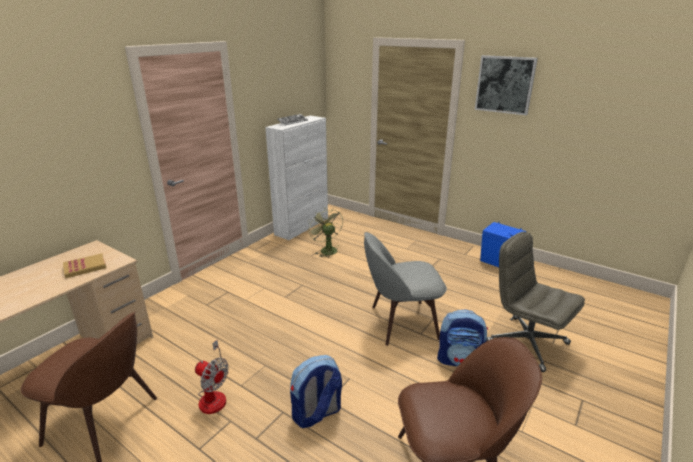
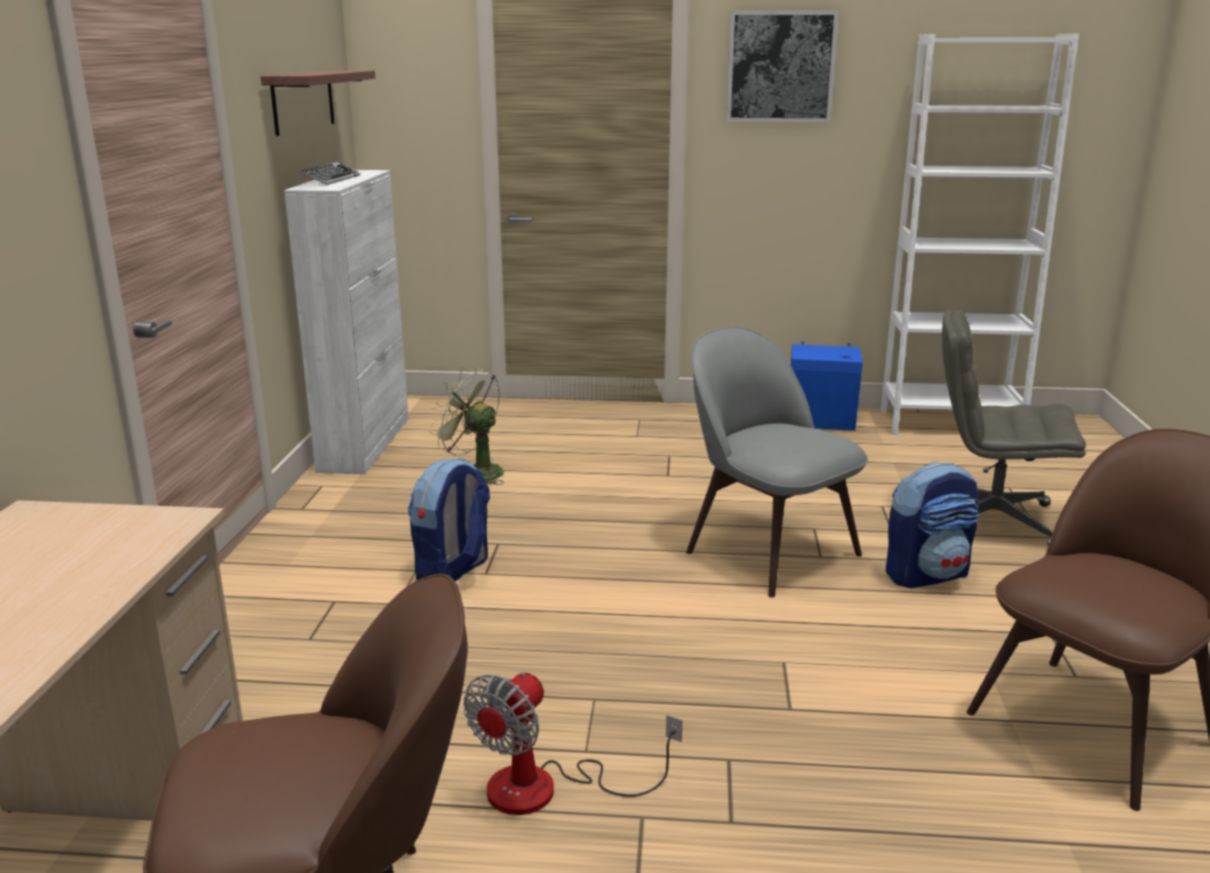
camera: 30 degrees left, 5 degrees down
(85, 267) = (91, 553): book -> none
(214, 395) = (547, 789): fan -> fan turned 120 degrees clockwise
(288, 89) = (303, 101): none -> shelf
(316, 414) = (795, 737): backpack -> backpack (453, 572)
(400, 322) = (767, 550): grey chair -> grey chair turned 90 degrees clockwise
(569, 280) = (950, 423): none -> white bookcase

